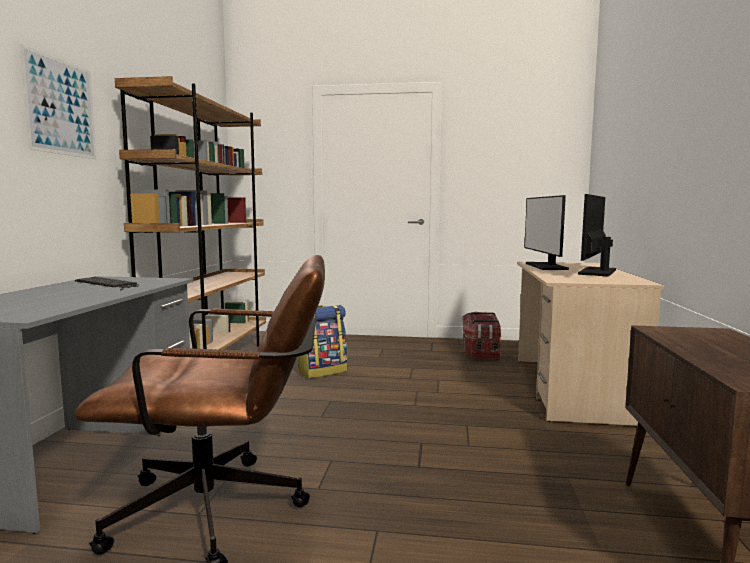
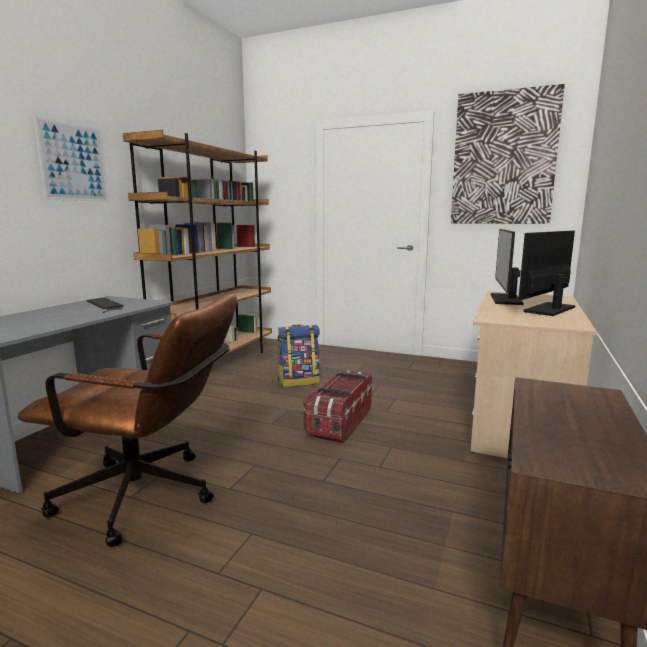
camera: 15 degrees right, 5 degrees up
(480, 350) = (455, 372): storage box -> storage box (339, 423)
(513, 132) = (503, 158): none -> picture

